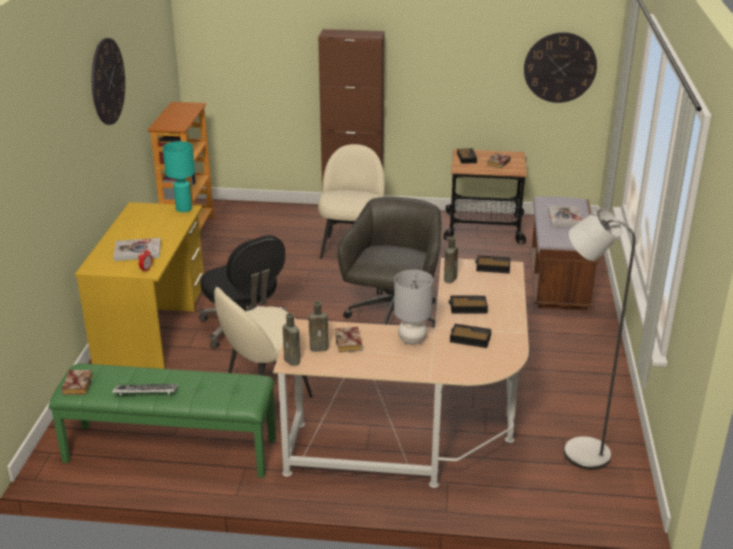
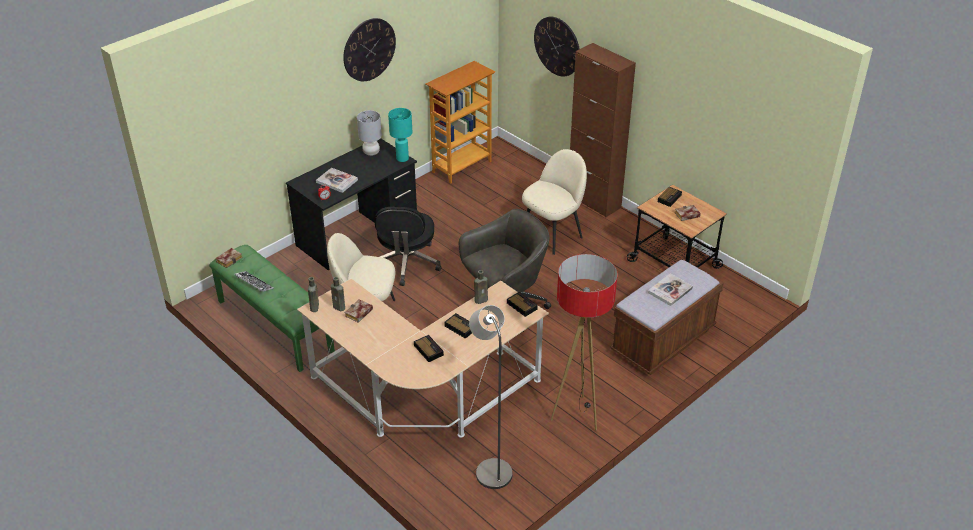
camera: 40 degrees right, 10 degrees up
(152, 326) = (357, 233): yellow desk -> black desk
(412, 339) = (395, 331): grey table lamp -> grey table lamp (371, 152)
(560, 67) = (767, 152): wall clock -> wall clock (557, 46)
(579, 369) = (576, 415): none -> floor lamp

